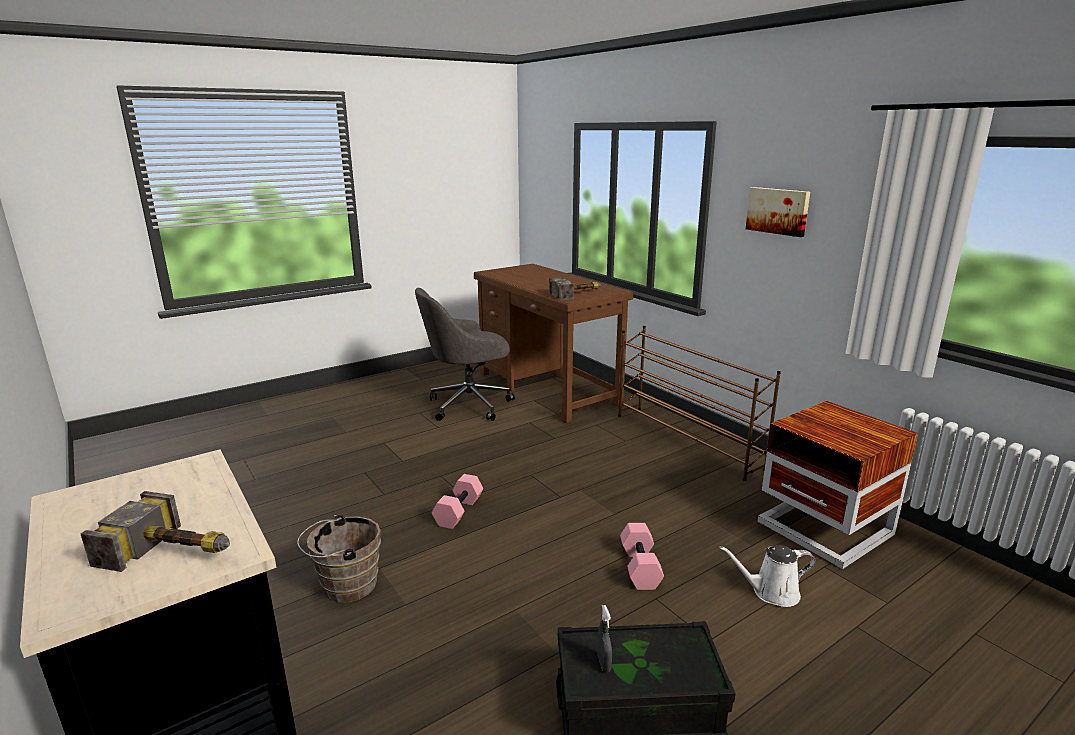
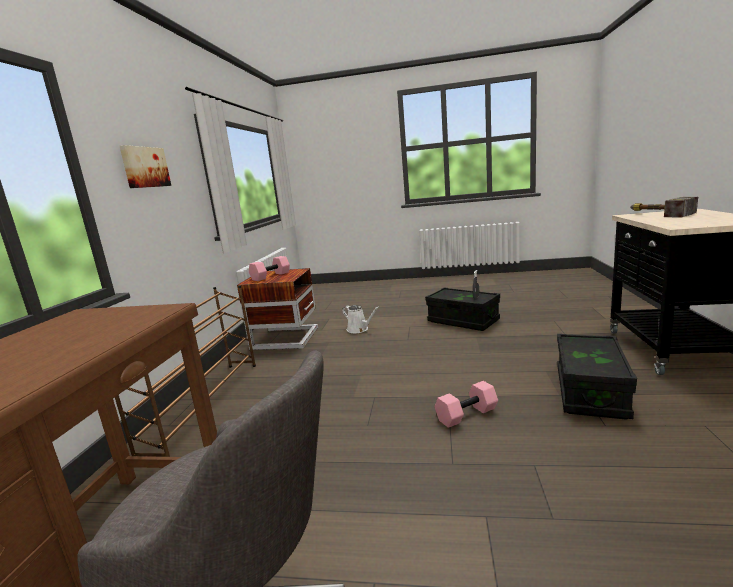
camera: 135 degrees left, 5 degrees down
(345, 585) = (590, 392): brown bucket -> black storage box
(577, 294) = (123, 316): hammer -> none
(639, 567) = (394, 350): pink dumbbell -> pink dumbbell (270, 276)

